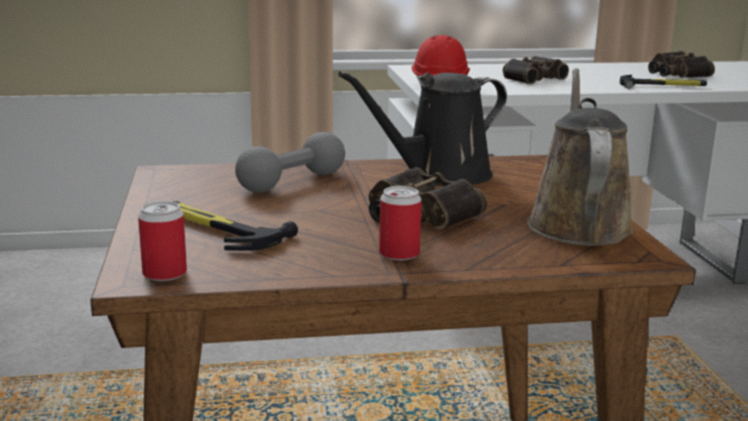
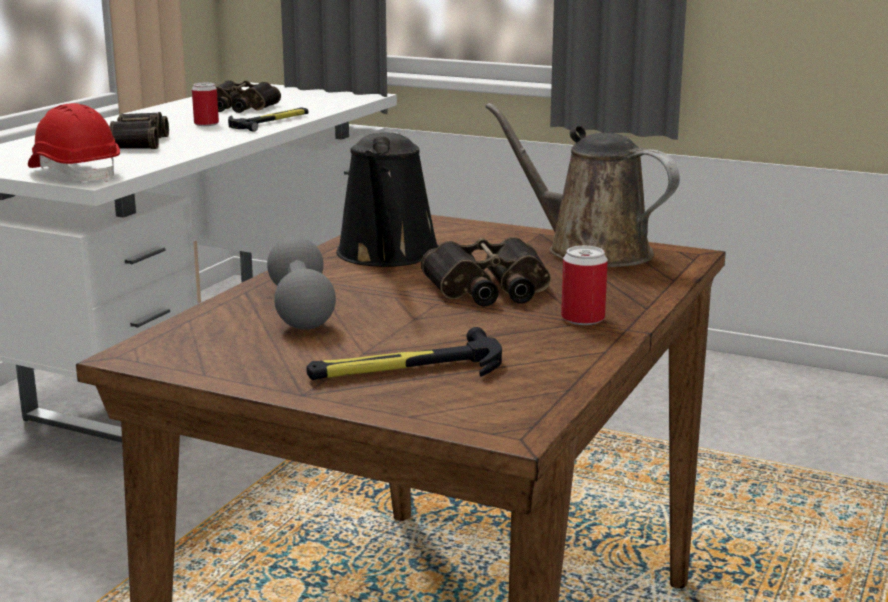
camera: 55 degrees left, 0 degrees up
(164, 274) = (512, 414): can -> can (206, 124)

